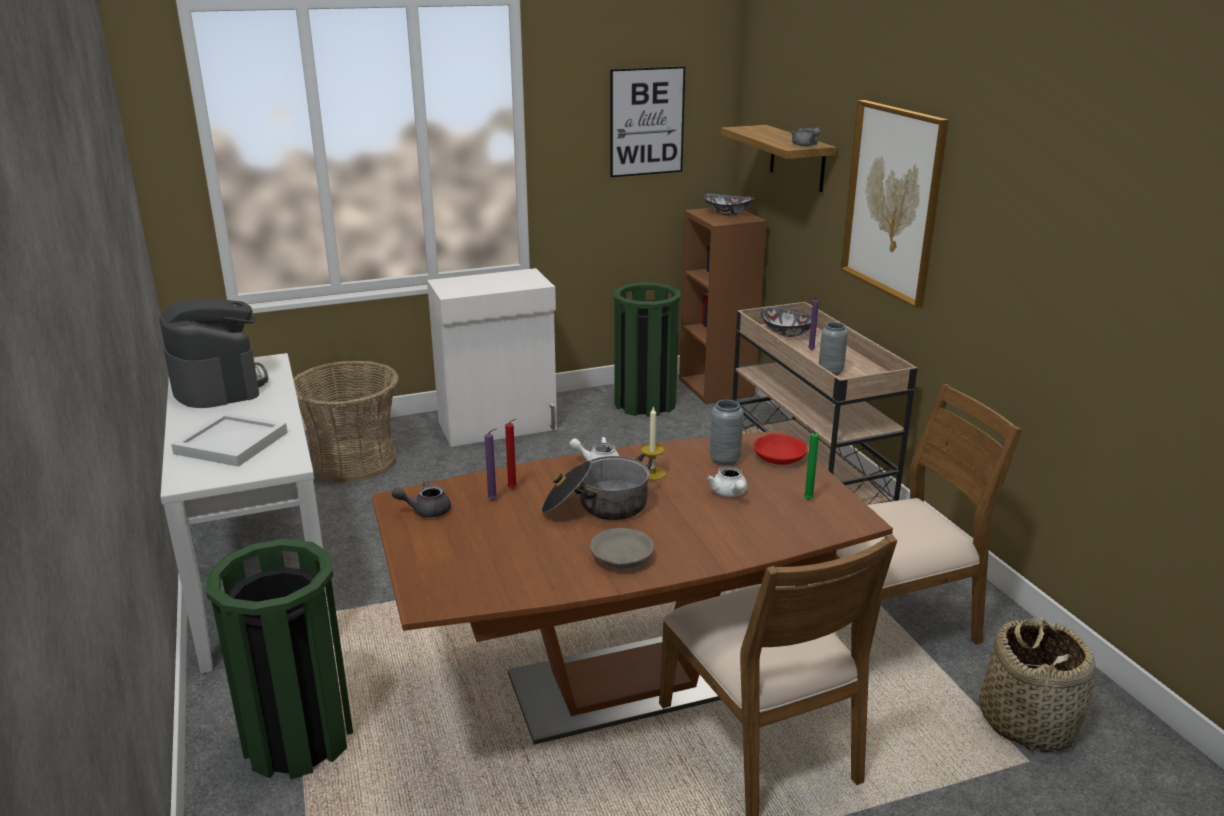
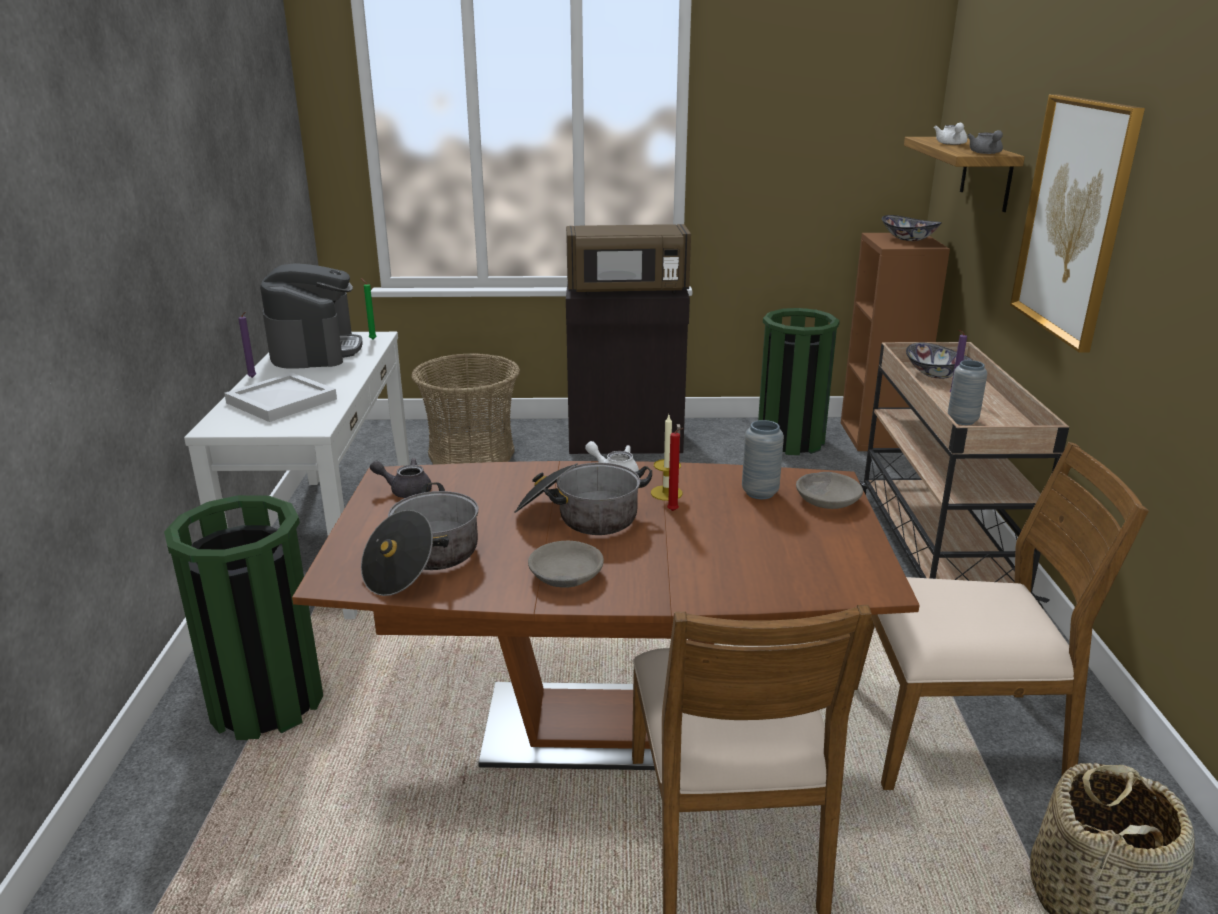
camera: 20 degrees right, 0 degrees up
(492, 285) = (627, 290): none -> brown microwave
(494, 500) = (479, 493): purple candle -> purple candle (253, 378)
(494, 570) = (423, 562): none -> cooking pot
(499, 426) = (626, 441): white cabinet -> black cabinet
(513, 489) = (507, 485): red candle -> red candle (674, 511)
(646, 122) = (827, 130): picture -> none
(729, 493) = (739, 529): white teapot -> white teapot (951, 144)
(779, 457) = (827, 499): red bowl -> grey bowl
(806, 499) = (829, 551): green candle -> green candle (372, 339)

